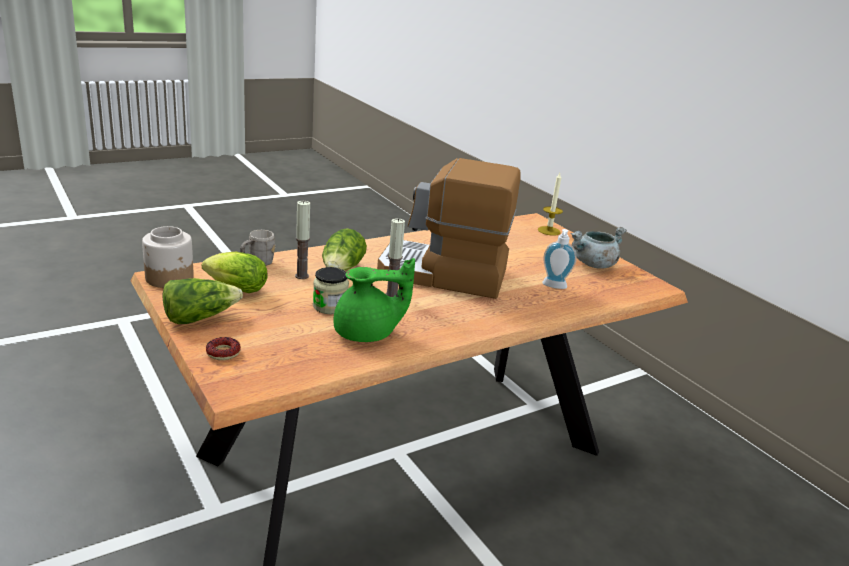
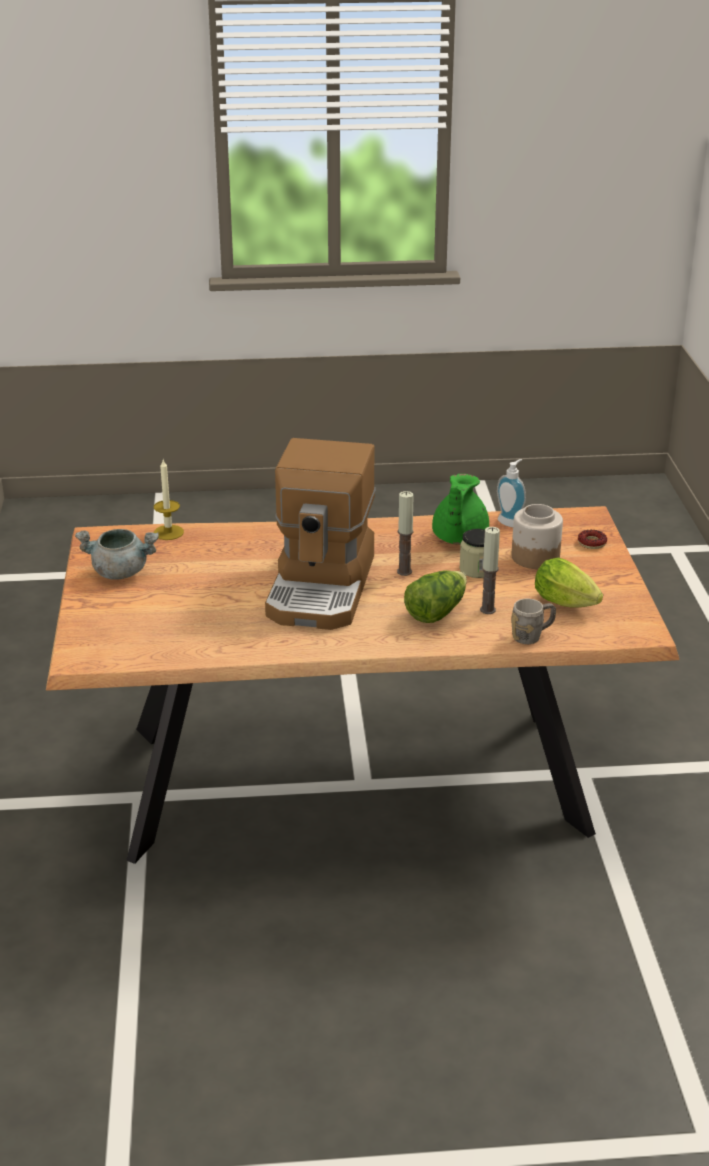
camera: 150 degrees left, 5 degrees up
(170, 278) = (635, 629): jar -> jar (534, 557)
(200, 317) = (608, 578): lettuce -> none
(367, 334) = (458, 538): green teapot -> green teapot turned 90 degrees counterclockwise
(443, 274) = (323, 587): coffee machine -> coffee machine turned 60 degrees clockwise
(549, 231) = (91, 633): candle -> candle (168, 532)
(554, 286) = (214, 553): soap dispenser -> soap dispenser (511, 522)

